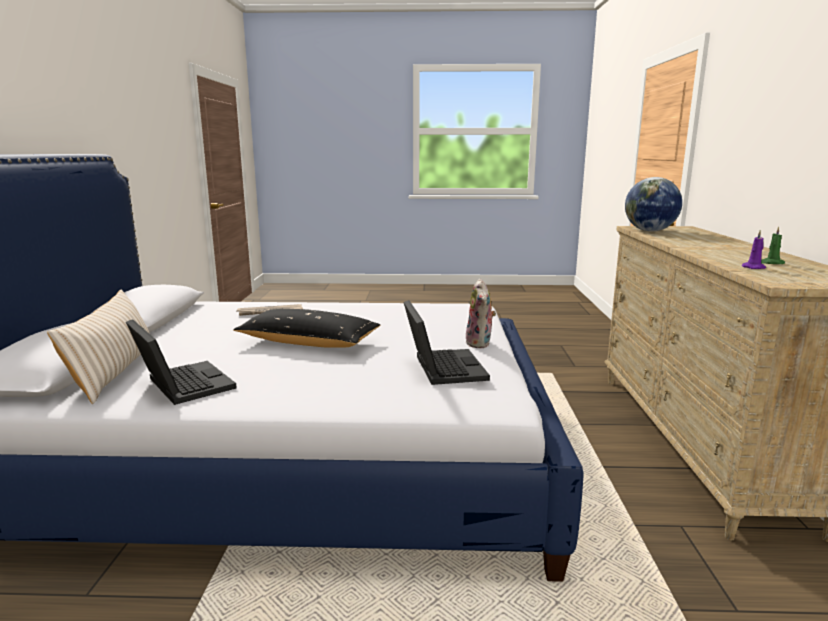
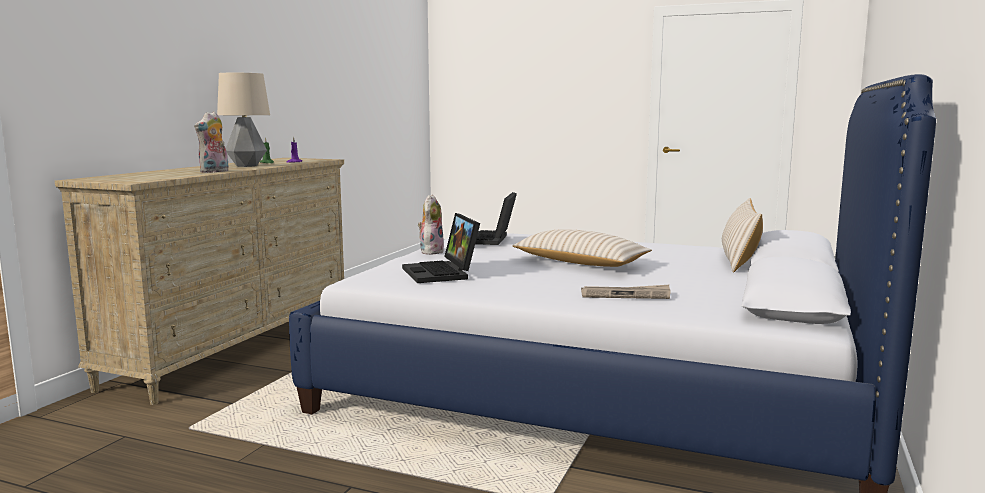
camera: 160 degrees left, 5 degrees down
(181, 385) = (675, 250): laptop -> laptop (442, 273)
(309, 342) = (580, 262): black pillow -> beige pillow
(649, 231) = (157, 178): globe -> none
(672, 240) = (214, 172): none -> plush toy
(729, 253) = (247, 166): none -> table lamp

